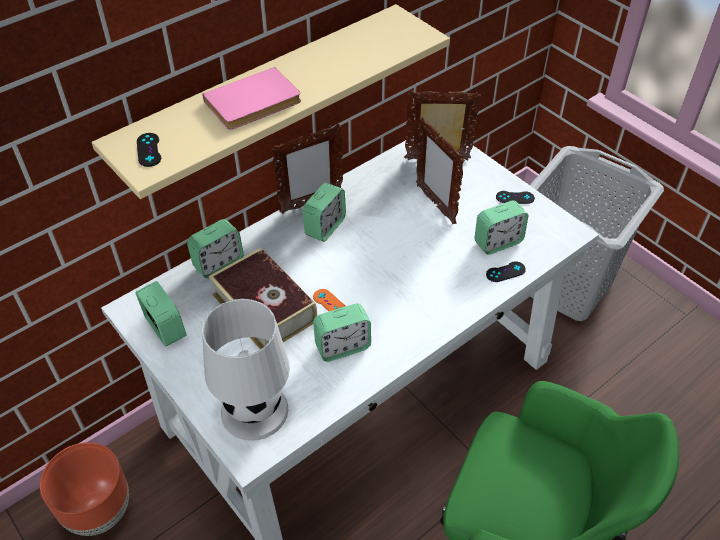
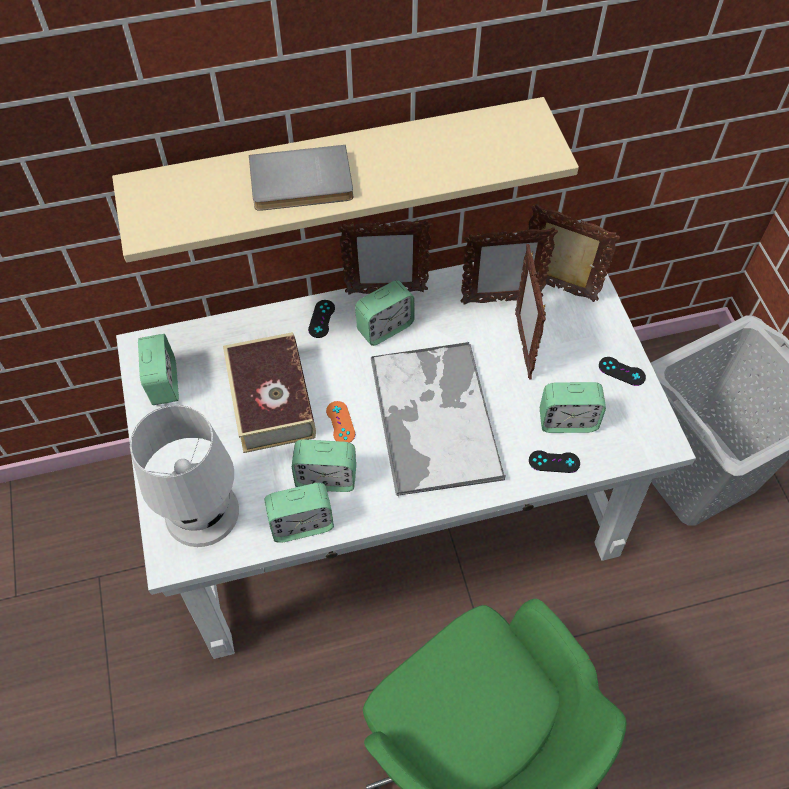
camera: 25 degrees right, 10 degrees up
(98, 511) = (87, 519): brown planter -> none
(149, 150) = (161, 206): black game controller -> black game controller (321, 319)
(218, 263) = (252, 329): alarm clock -> alarm clock (301, 524)
(254, 103) = (301, 184): pink book -> grey book
(400, 181) = (500, 300): none -> picture frame
(400, 273) = (434, 416): none -> tray

